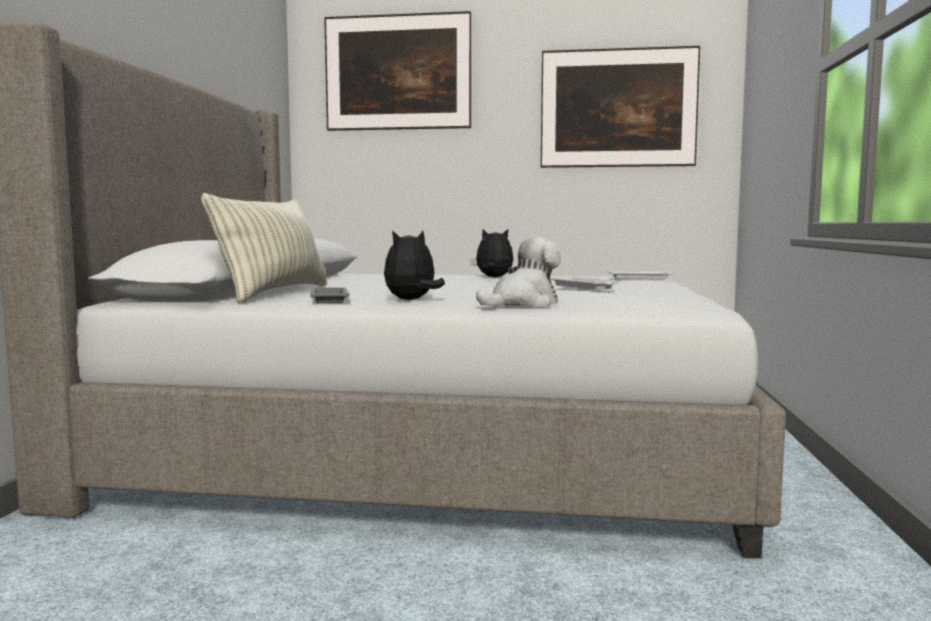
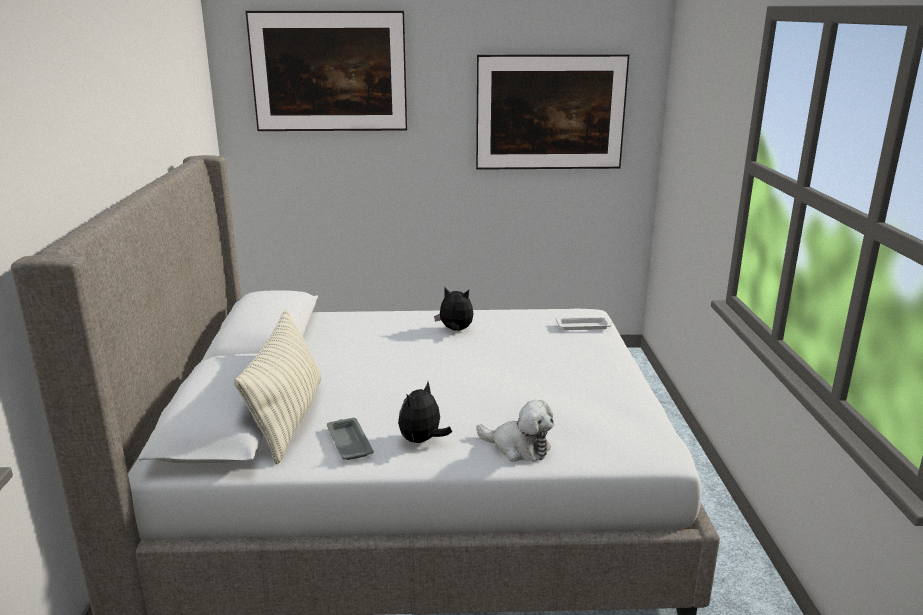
camera: 10 degrees left, 15 degrees up
(523, 303) = (518, 447): plush toy -> plush toy turned 75 degrees clockwise
(583, 287) = (550, 382): white tray -> none

